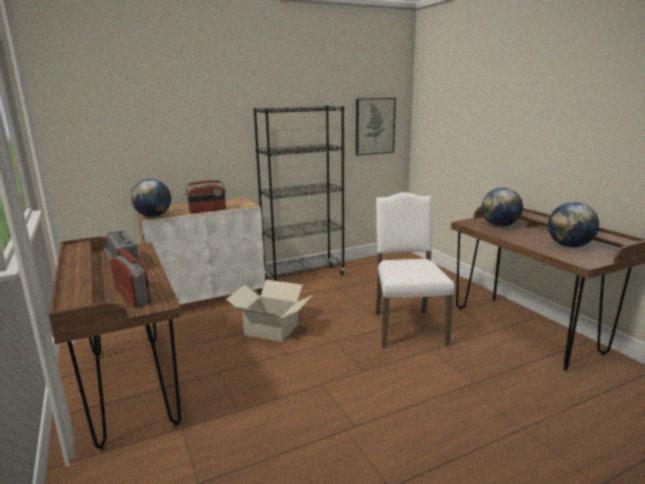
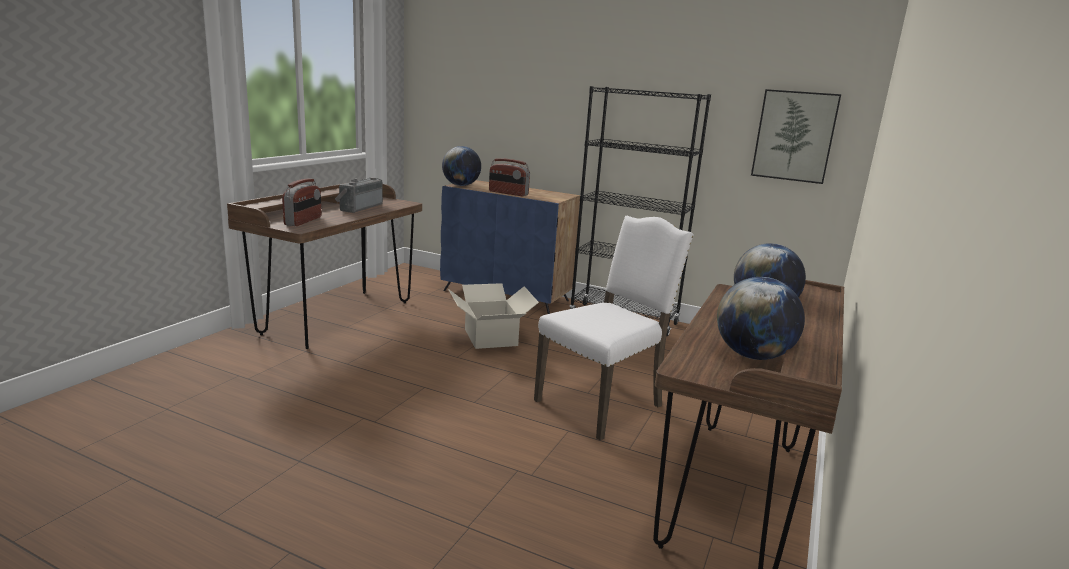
camera: 50 degrees right, 0 degrees up
(208, 298) = (506, 295): white cabinet -> blue cabinet

